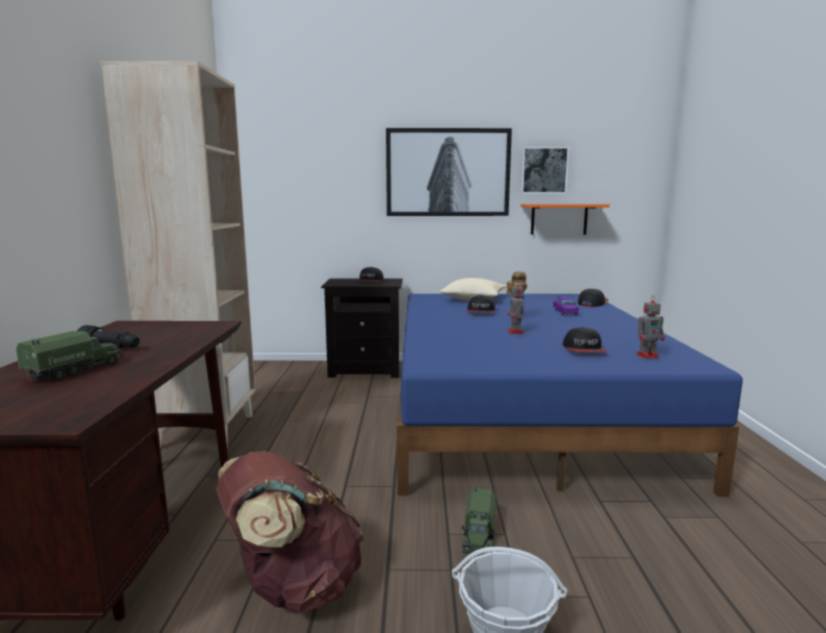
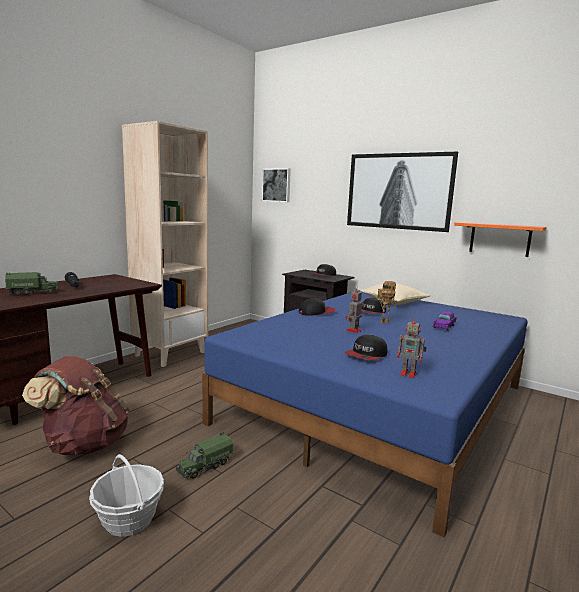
camera: 35 degrees right, 0 degrees up
(543, 170) = (487, 191): picture -> picture (277, 185)
(592, 303) = (497, 325): cap -> cap (316, 312)

